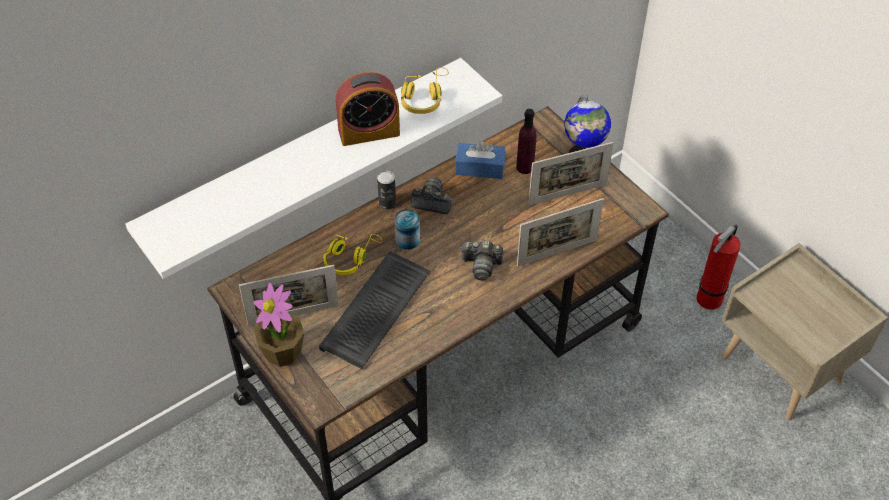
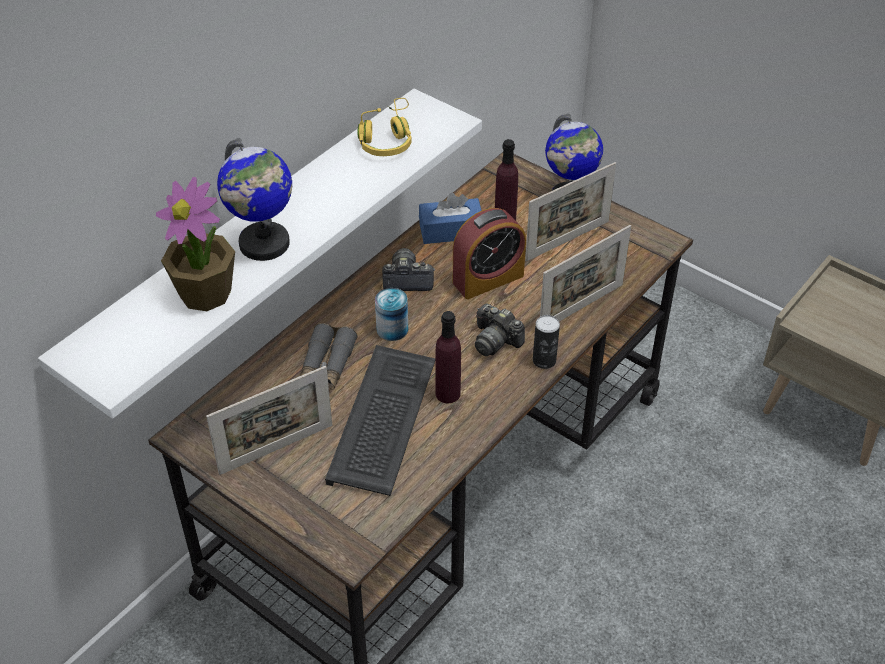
camera: 15 degrees left, 5 degrees down
(283, 352) = (278, 497): potted plant -> potted plant (206, 293)
(305, 167) = (264, 244): none -> globe
(350, 258) = (327, 365): yellow headphones -> grey binoculars
(369, 132) = (332, 188): alarm clock -> alarm clock (488, 279)
(387, 203) = (351, 292): can -> can (544, 360)
(431, 300) = (448, 393): none -> purple bottle
(481, 265) = (495, 340): camera -> camera turned 45 degrees clockwise
(707, 301) = (723, 354): fire extinguisher -> none

